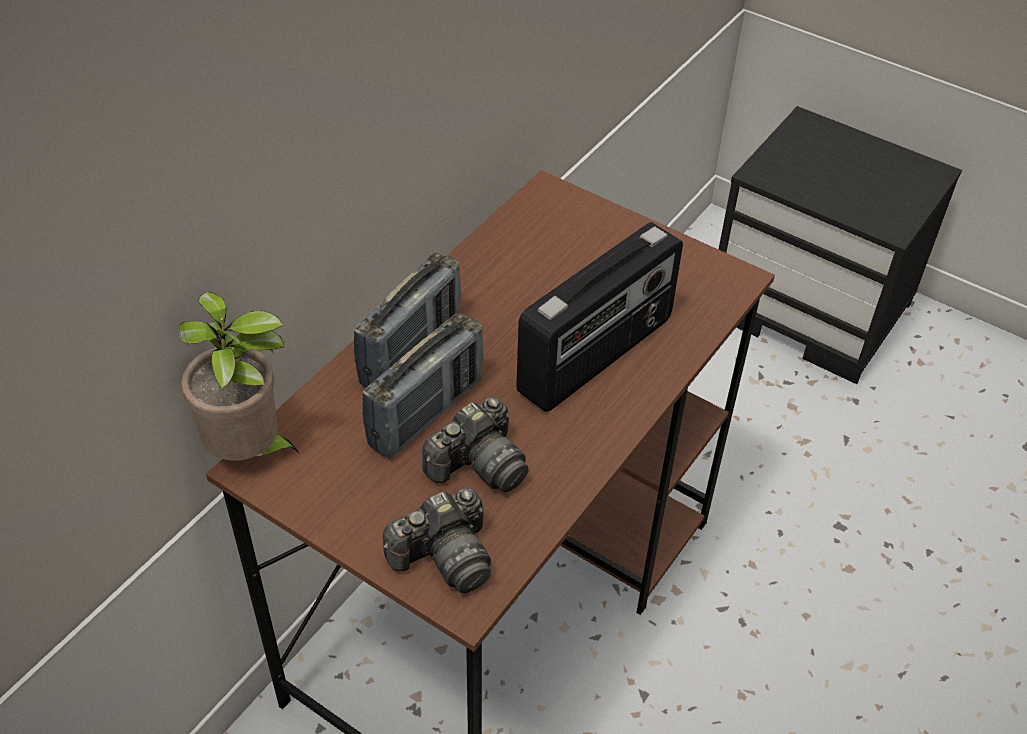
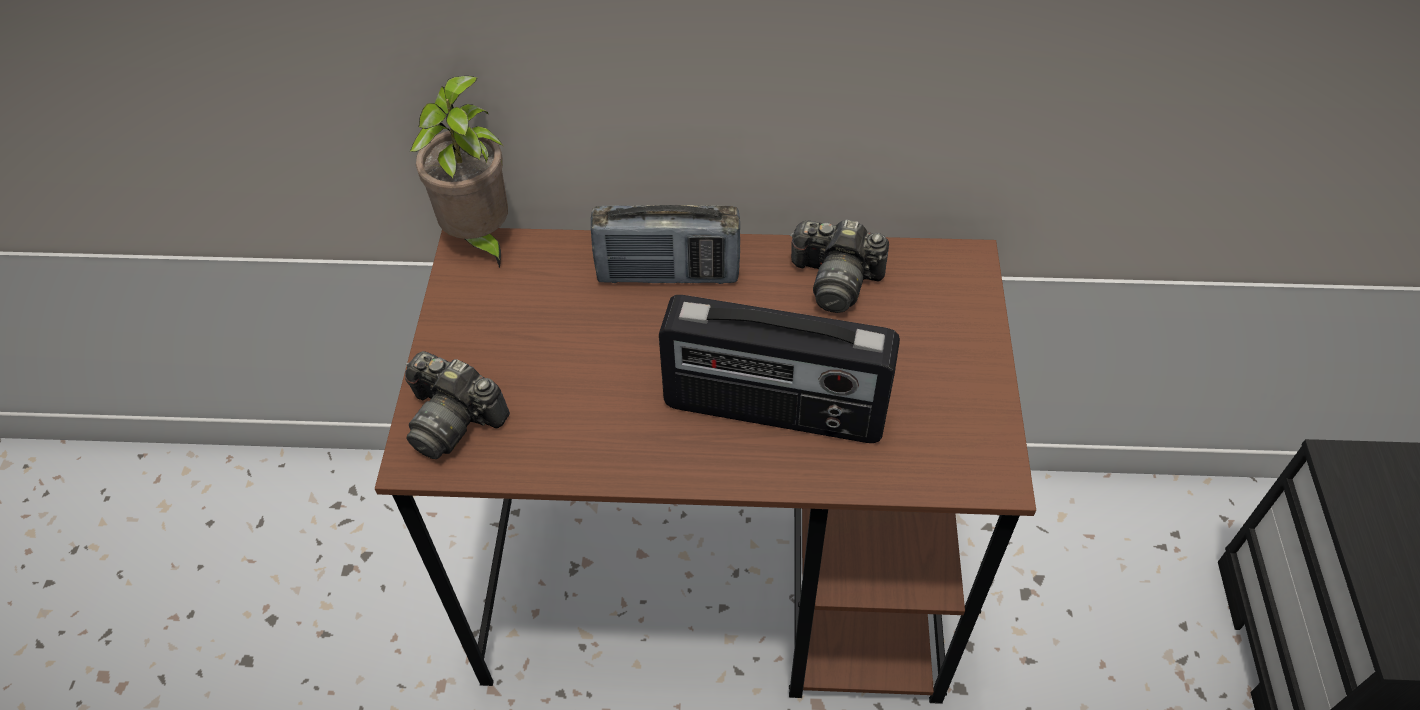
camera: 60 degrees right, 5 degrees up
(426, 413) = (604, 323): radio -> none
(478, 465) = (570, 390): camera -> camera (836, 280)

